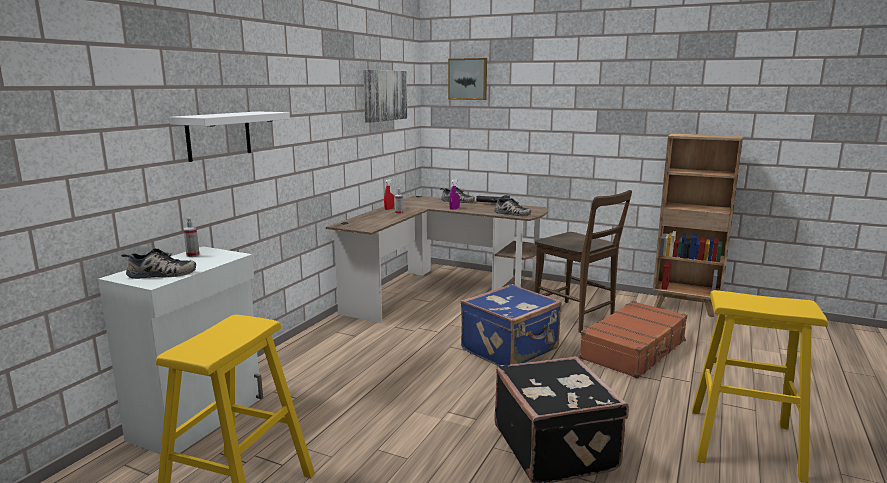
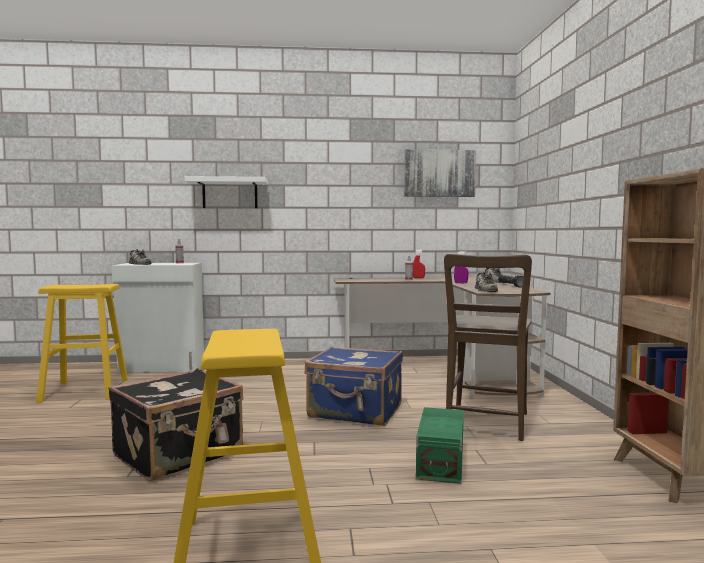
camera: 60 degrees right, 10 degrees down
(468, 79) = (535, 150): picture -> none
(634, 350) = (442, 462): brown suitcase -> green storage box

